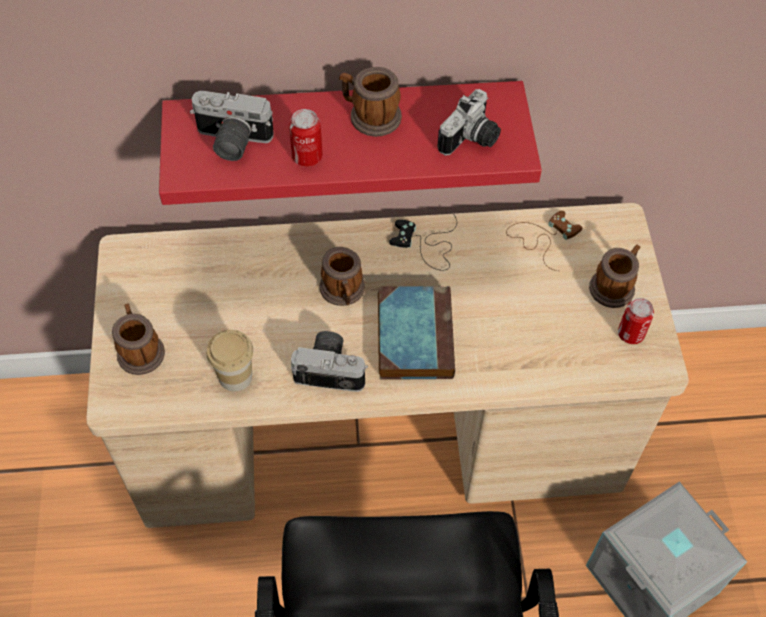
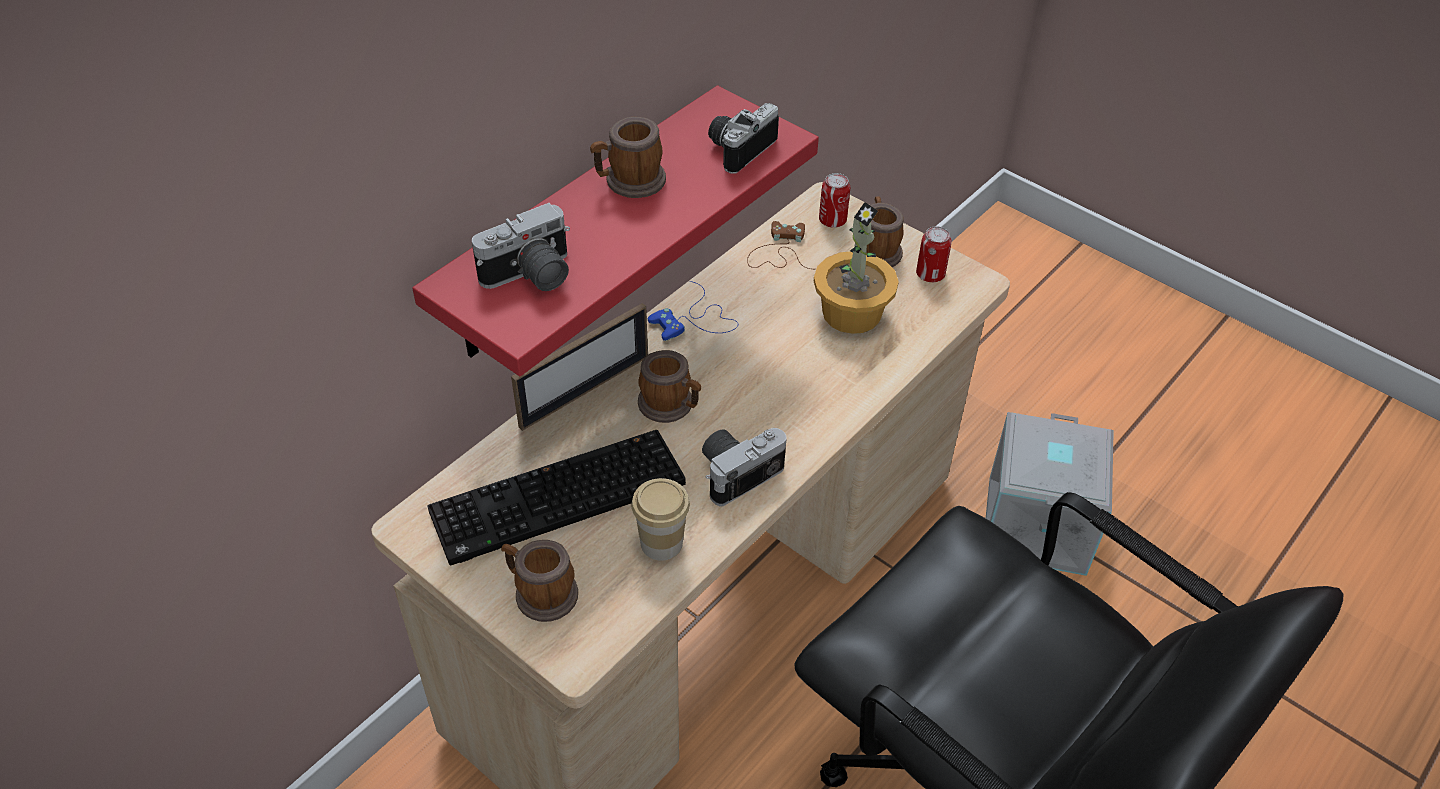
camera: 45 degrees left, 10 degrees down
(210, 301) = (557, 502): none -> keyboard
(305, 241) = (584, 391): none -> picture frame
(307, 157) = (617, 244): can -> can (832, 220)
(414, 335) = (772, 394): book -> none
(426, 245) = (695, 320): black game controller -> blue game controller
(472, 140) = (738, 148): camera -> camera turned 135 degrees counterclockwise
(538, 319) = (852, 312): none -> potted plant

